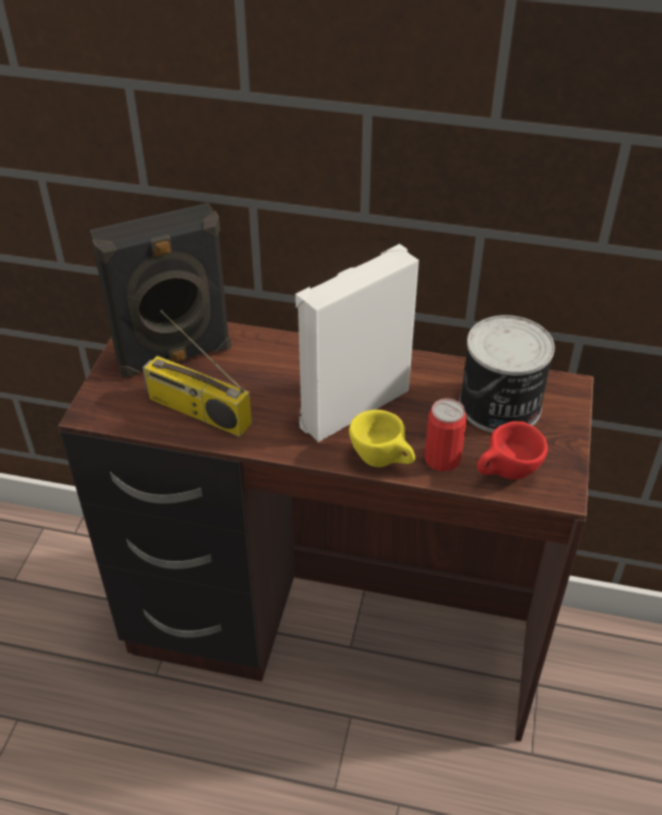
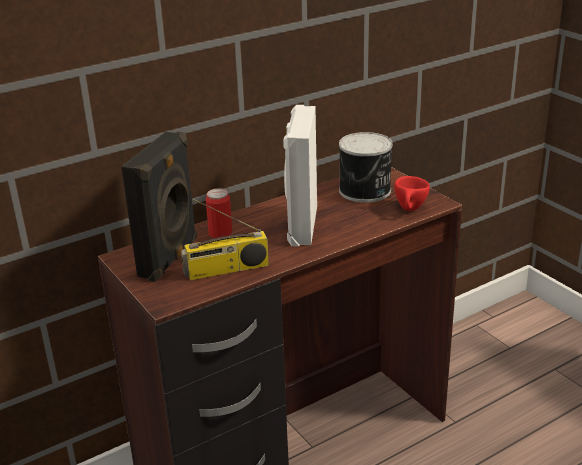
camera: 45 degrees left, 15 degrees down
(383, 461) = (352, 235): yellow cup -> none
(442, 459) = (375, 220): can -> can (220, 233)

